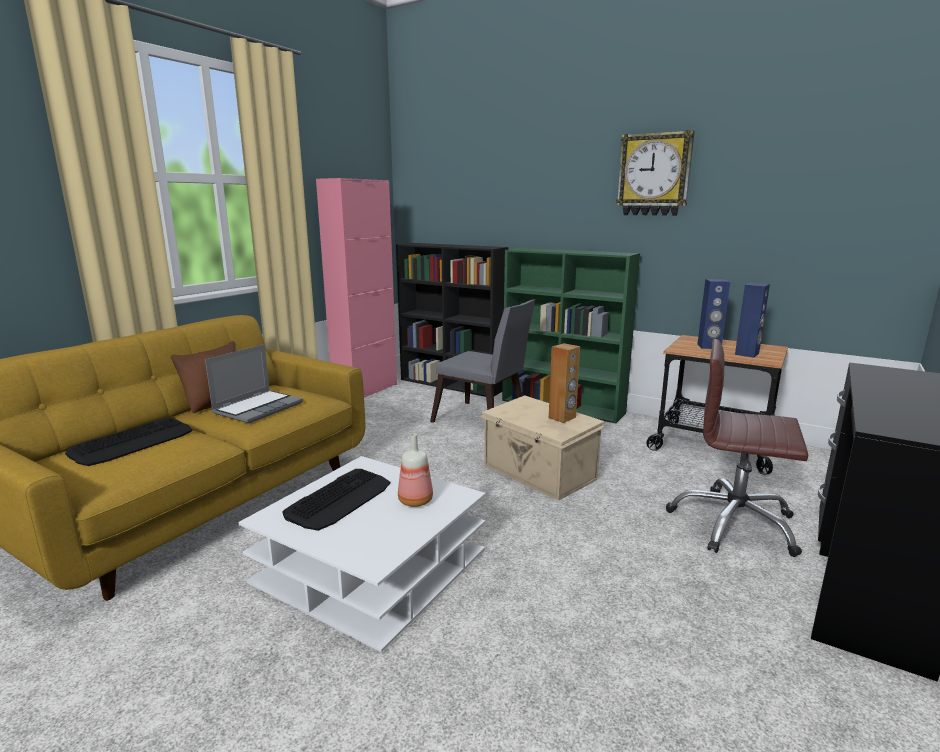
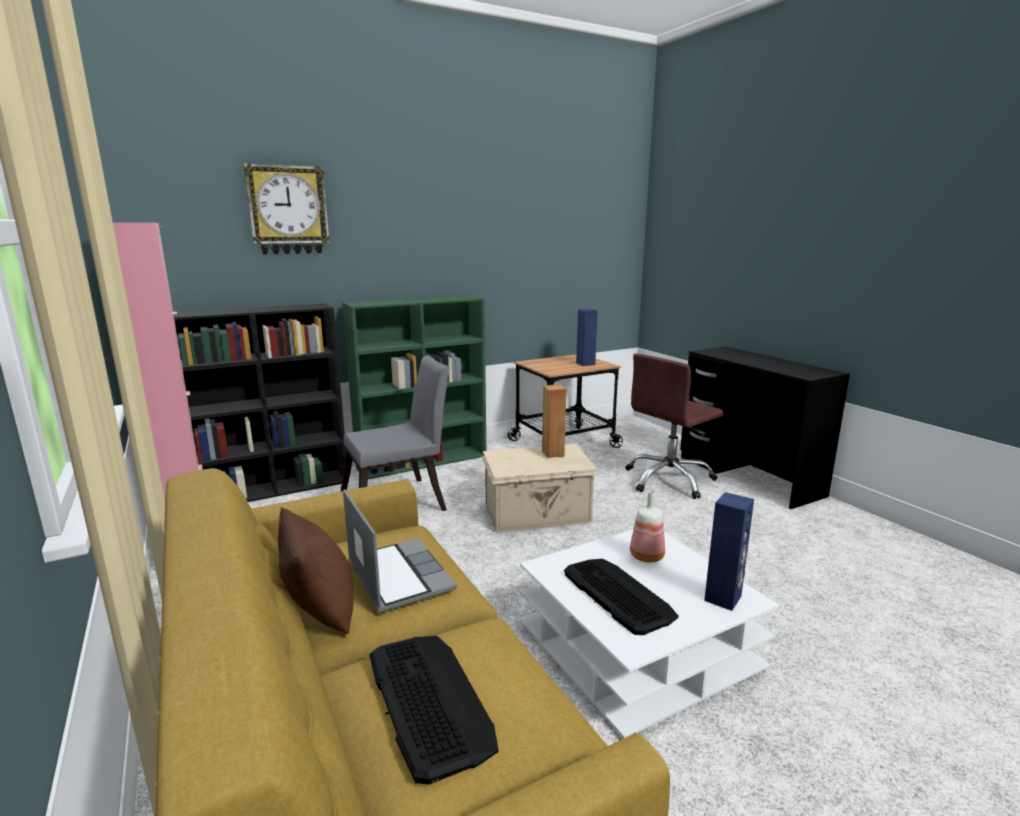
camera: 60 degrees left, 0 degrees up
(654, 175) = (472, 222): wall clock -> wall clock (288, 210)
(709, 346) = (556, 365): blue speaker -> blue speaker (723, 598)

